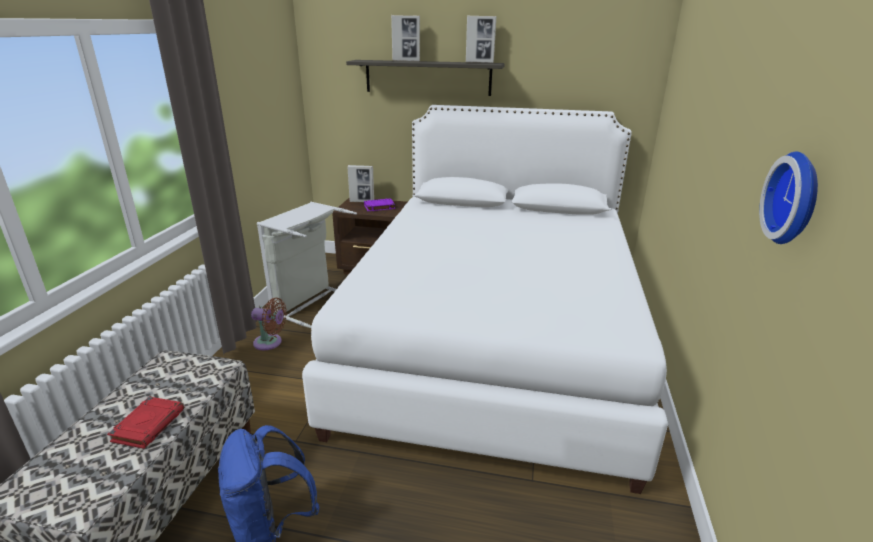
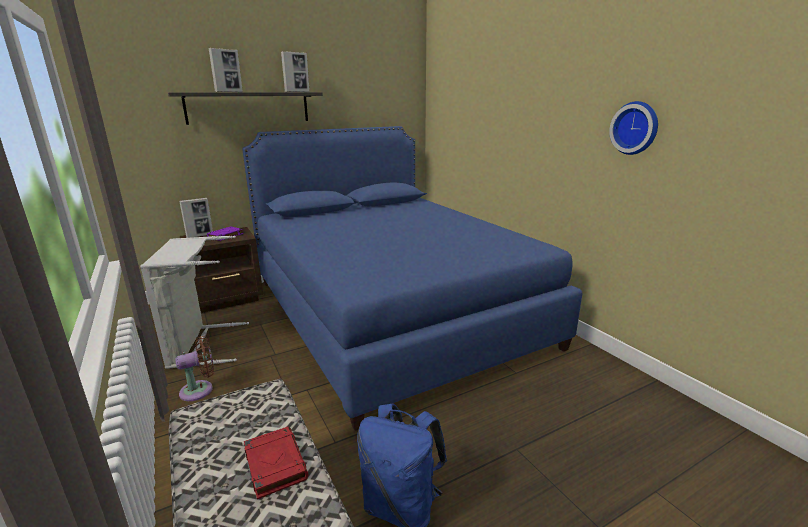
camera: 40 degrees left, 5 degrees down
(493, 342) = (392, 312): white bed -> blue bed

